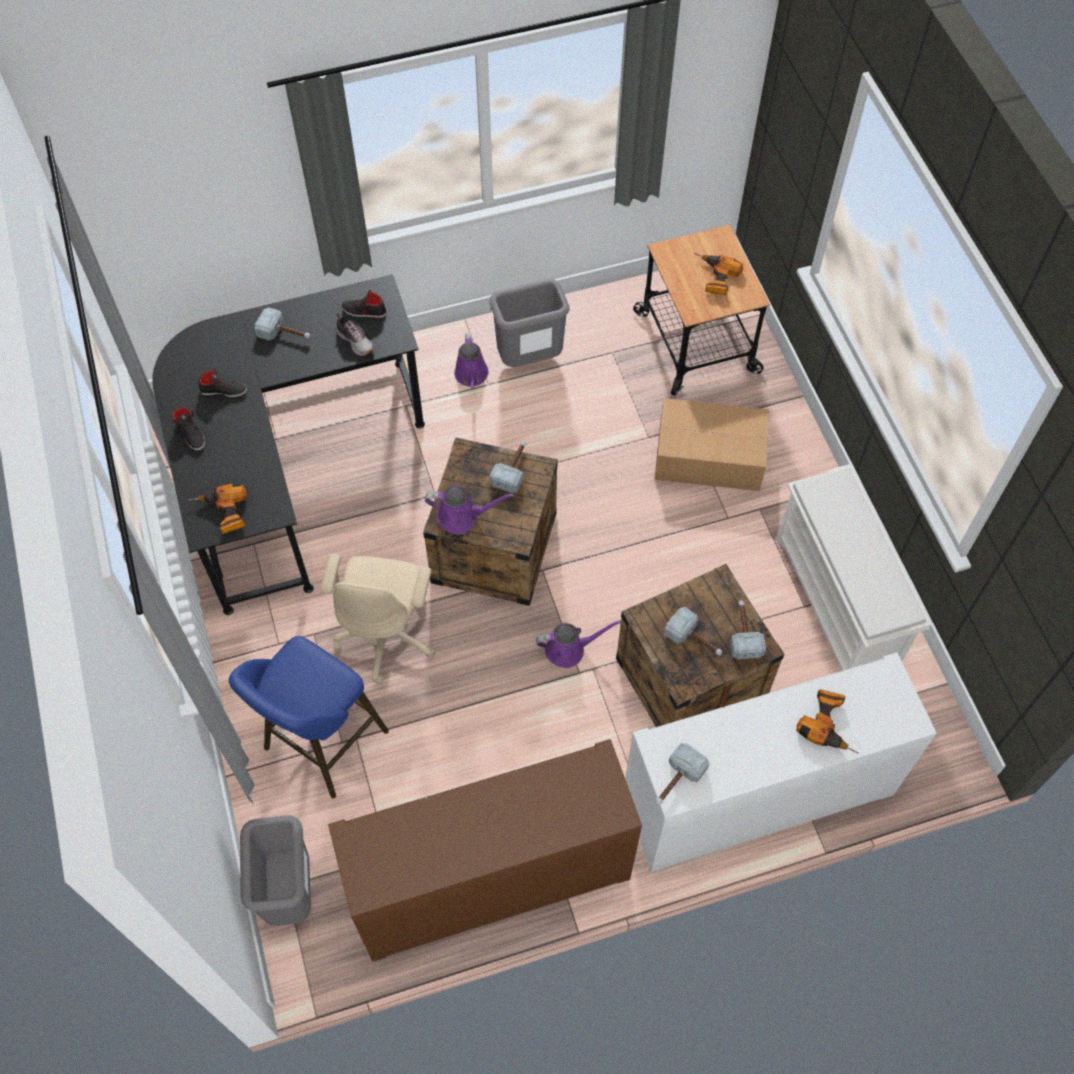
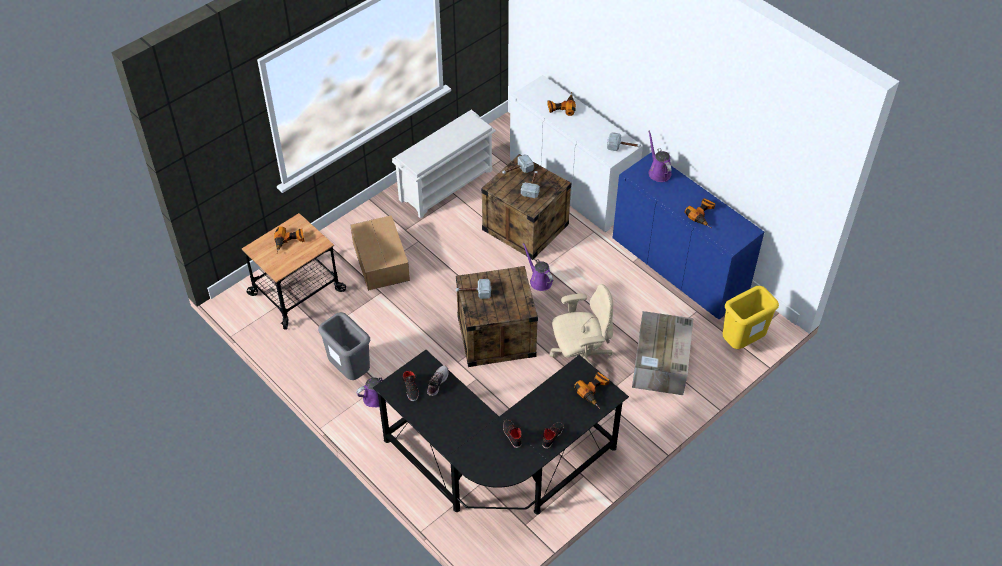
camera: 115 degrees left, 10 degrees down
(285, 333) = (450, 423): hammer -> none
(291, 893) = (742, 341): grey trash can -> yellow trash can
(321, 745) = (661, 364): blue stool -> cardboard box
(443, 829) = (703, 215): none -> power drill
(462, 517) = (518, 302): purple watering can -> purple watering can (658, 171)
(490, 879) = (679, 267): brown cabinet -> blue cabinet

